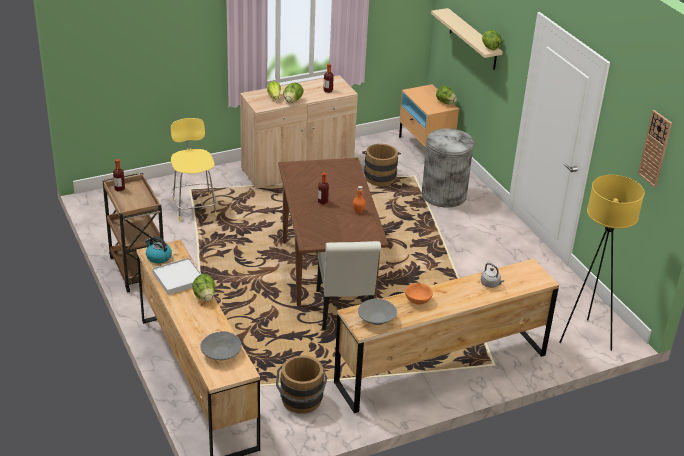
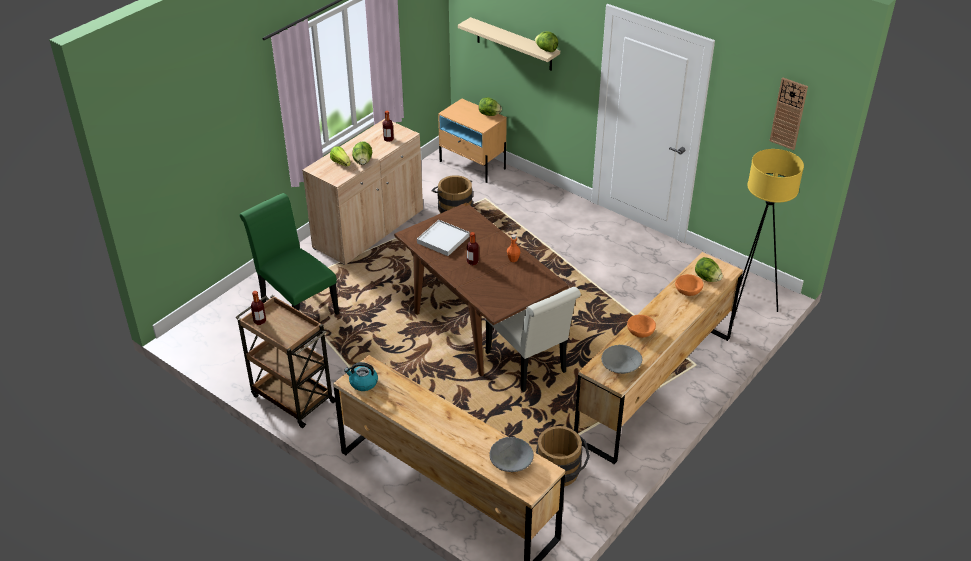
camera: 25 degrees left, 5 degrees up
(178, 278) = (402, 398): white tray -> white tray (443, 239)
(194, 206) = (296, 307): yellow stool -> green chair
(204, 297) = (445, 408): lettuce -> lettuce (707, 278)
(444, 195) = (526, 209): grey trash can -> none
(491, 284) = (688, 291): grey kettle -> orange bowl

